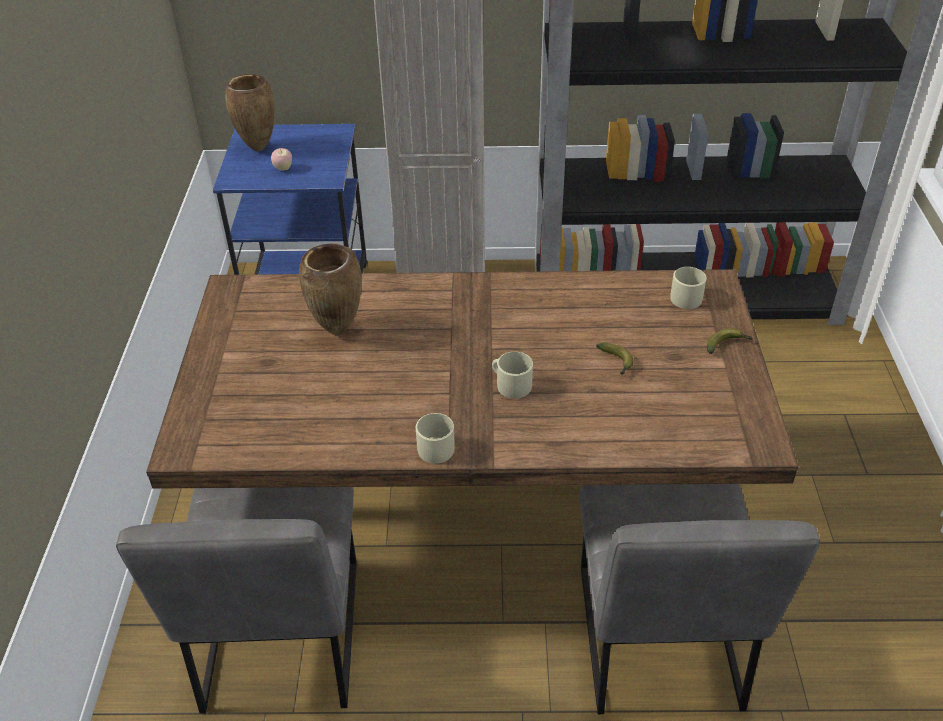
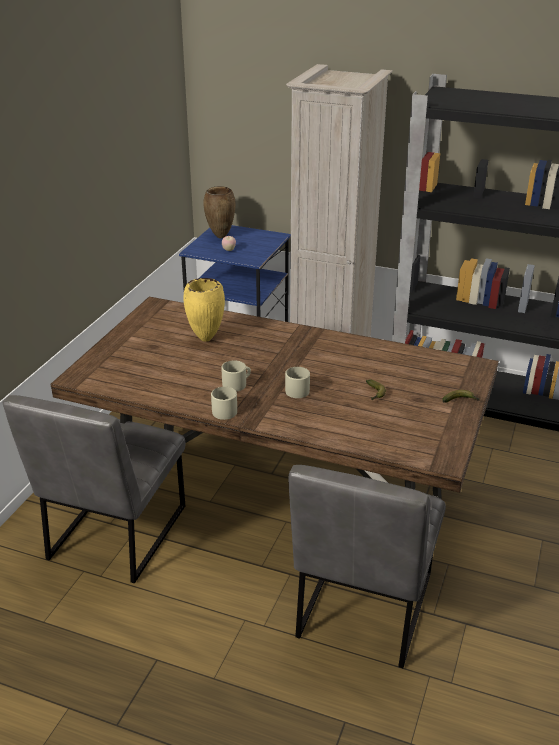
camera: 20 degrees right, 10 degrees down
(337, 331) = (205, 339): brown vase -> yellow vase
(688, 296) = (452, 369): beige mug -> beige mug (237, 384)

